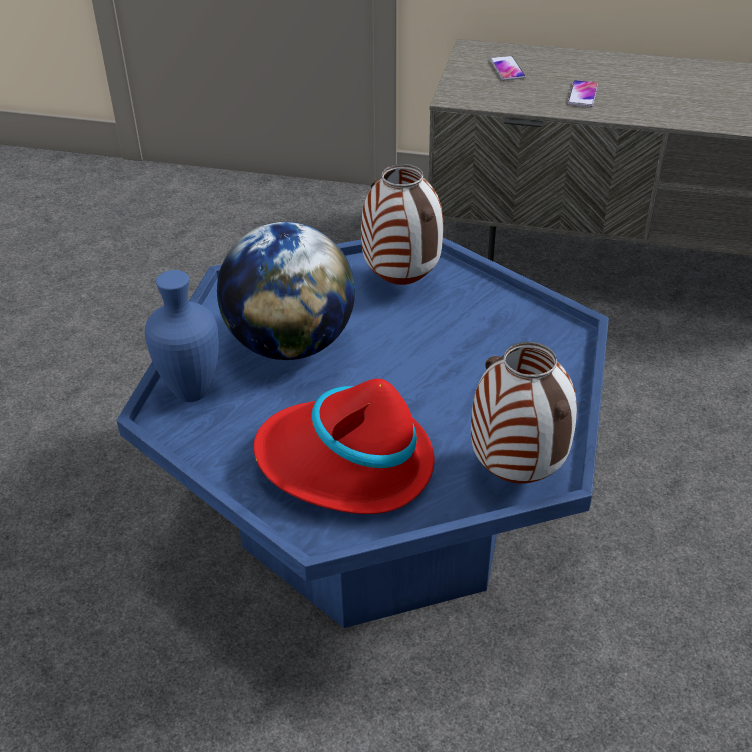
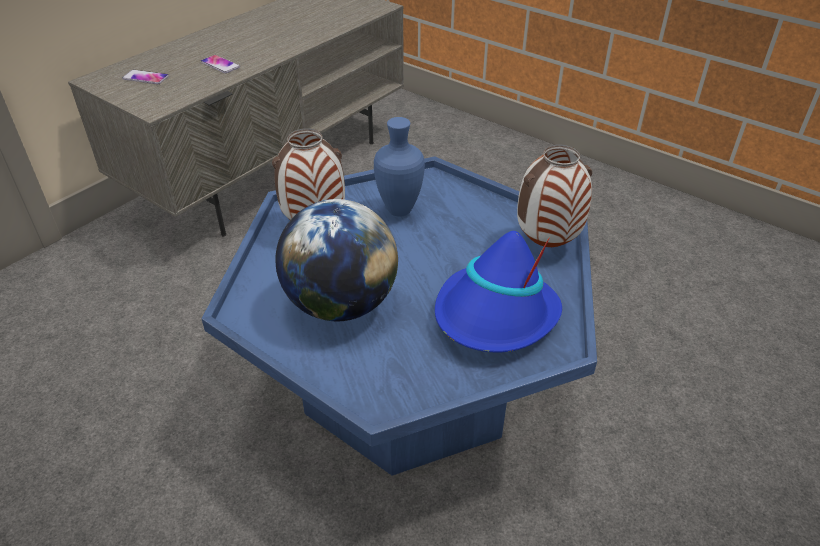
camera: 65 degrees left, 0 degrees up
(190, 391) = (355, 379): blue vase -> blue vase (398, 210)
(346, 464) = (495, 315): red hat -> blue hat

